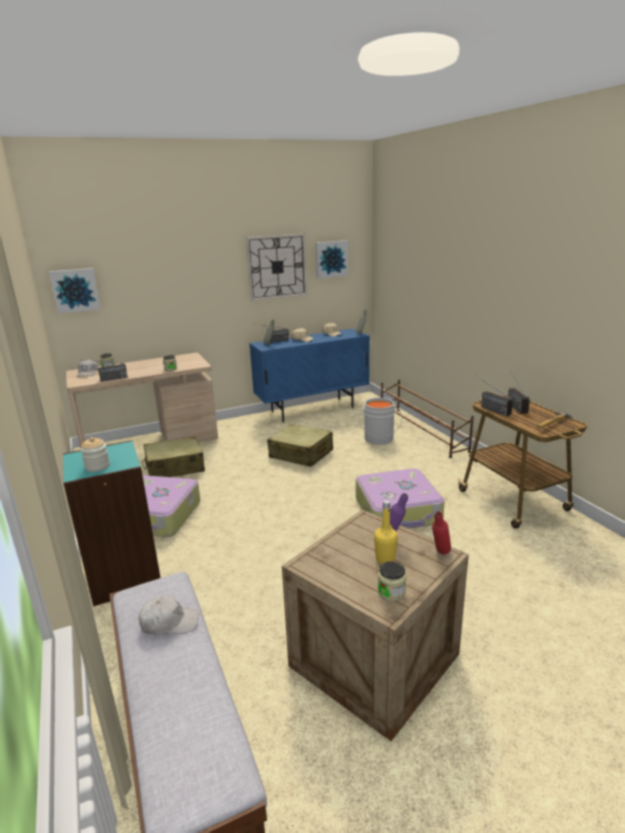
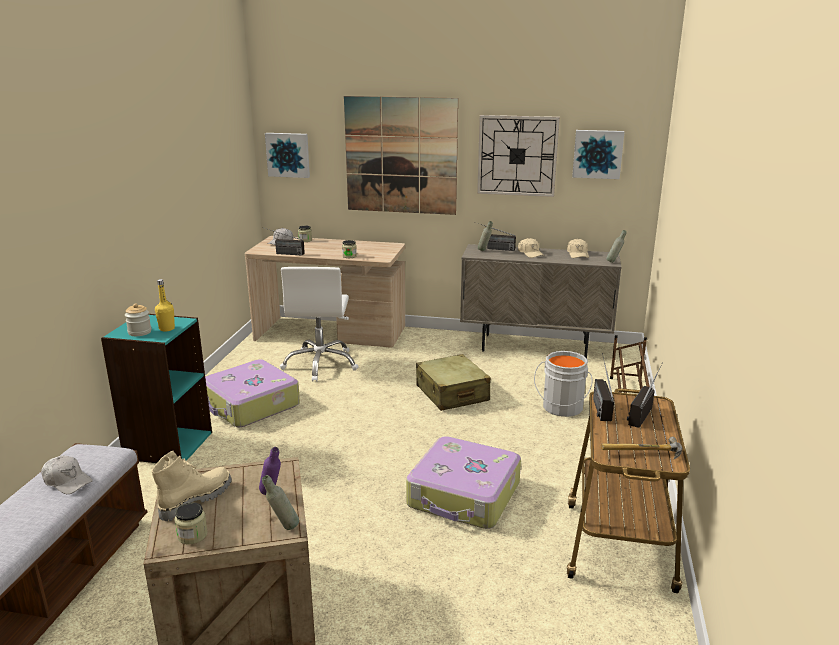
camera: 35 degrees right, 0 degrees up
(174, 468) = (321, 364): beige suitcase -> white office chair
(184, 278) = (401, 156): none -> picture
(312, 410) = (535, 347): blue cabinet -> beige cabinet
(345, 569) = (195, 499): none -> beige boot
(385, 559) = (236, 507): yellow bottle -> yellow bottle (167, 329)
(440, 555) = (283, 528): red bottle -> grey bottle

